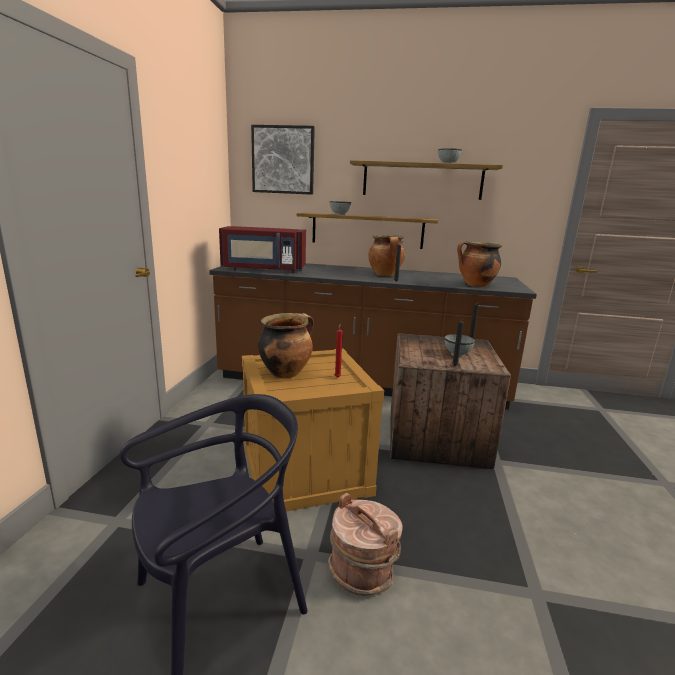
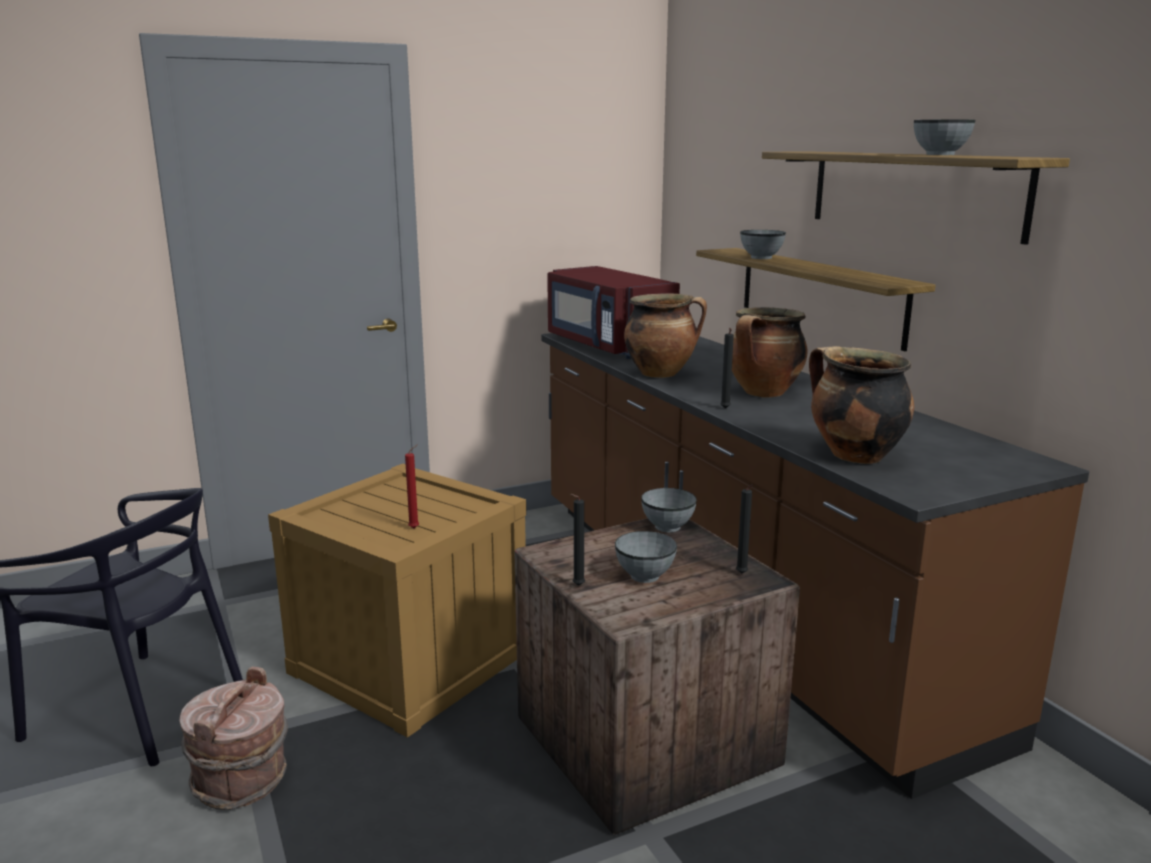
camera: 55 degrees right, 0 degrees up
(283, 160) = (718, 149): picture -> none
(286, 373) = (388, 500): cooking pot -> cooking pot (661, 373)
(413, 338) = (667, 526): none -> grey bowl

